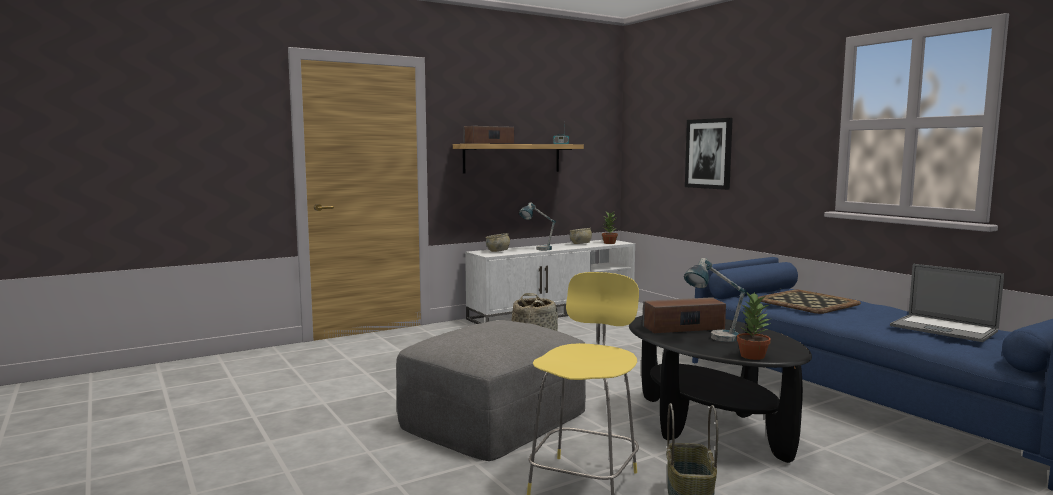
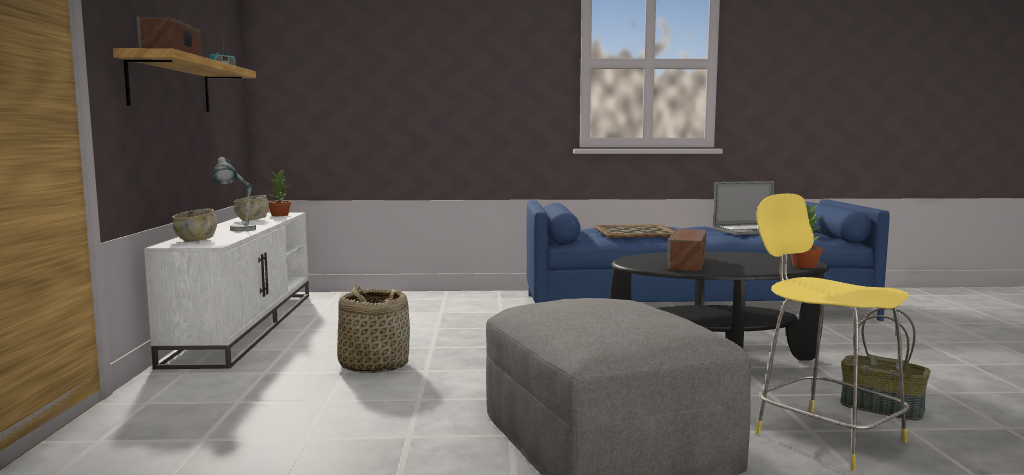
camera: 60 degrees left, 0 degrees up
(709, 153) = (411, 91): picture -> none
(713, 339) = (736, 264): table lamp -> none

